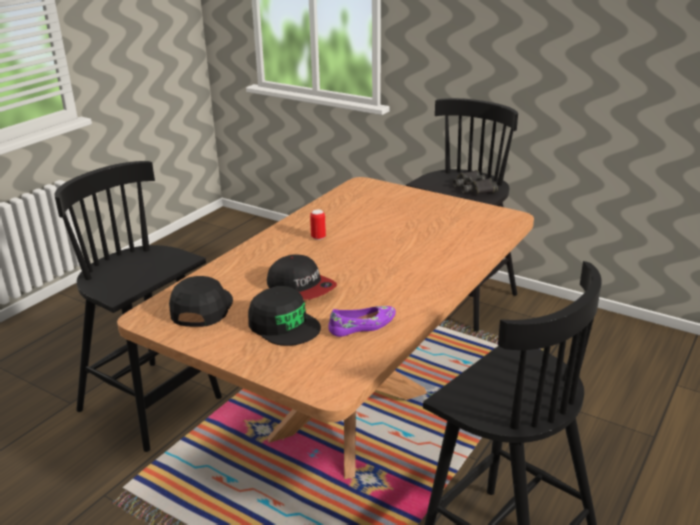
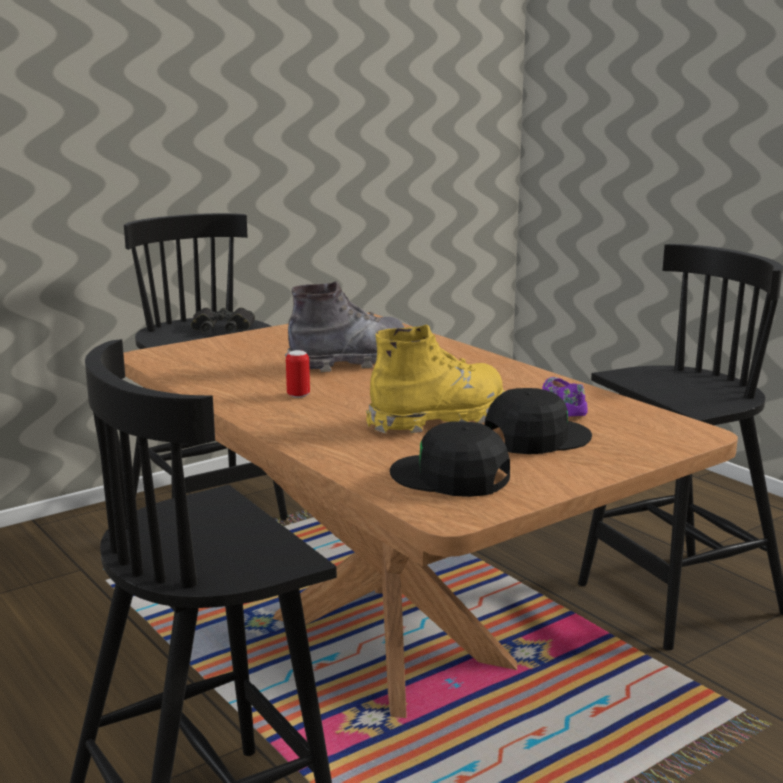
camera: 70 degrees left, 10 degrees down
(301, 287) = (439, 419): cap -> yellow boot
(397, 237) = (350, 363): none -> grey boot

